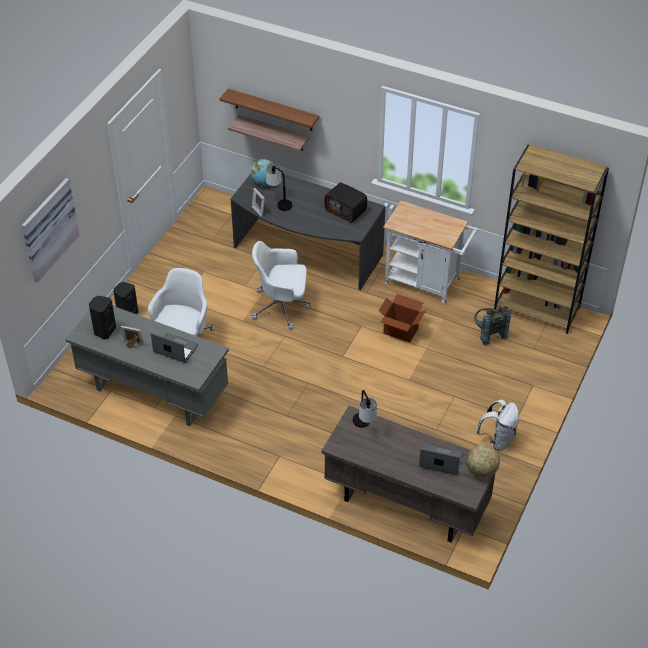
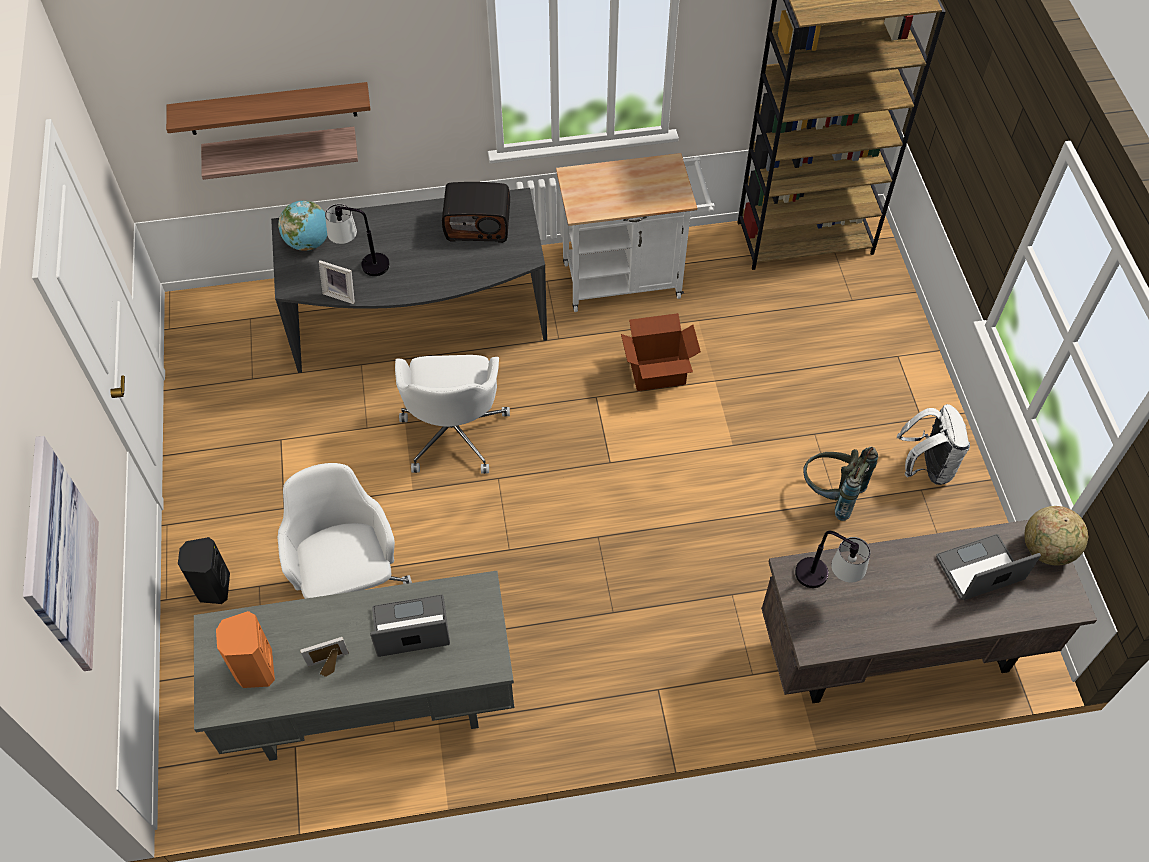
camera: 35 degrees left, 10 degrees up
(104, 331) = (254, 668): black speaker -> orange speaker
(282, 307) = (454, 432): white office chair -> white office chair turned 60 degrees counterclockwise
(488, 333) = (776, 310): grey backpack -> grey backpack (831, 494)

